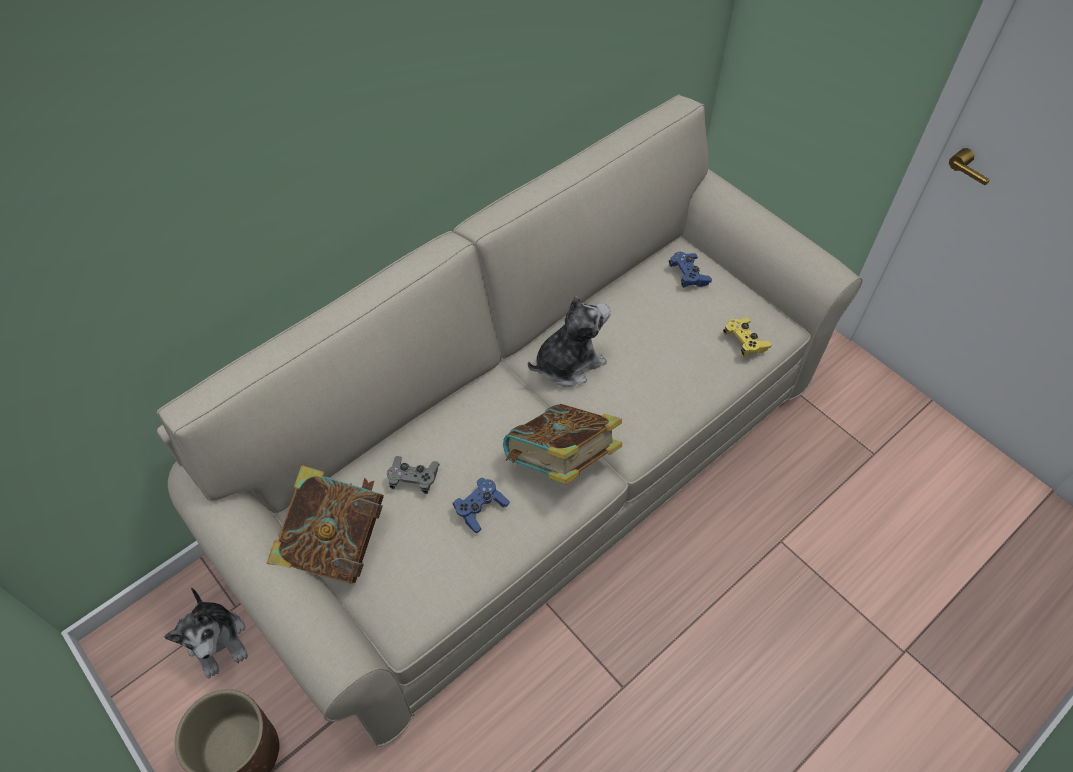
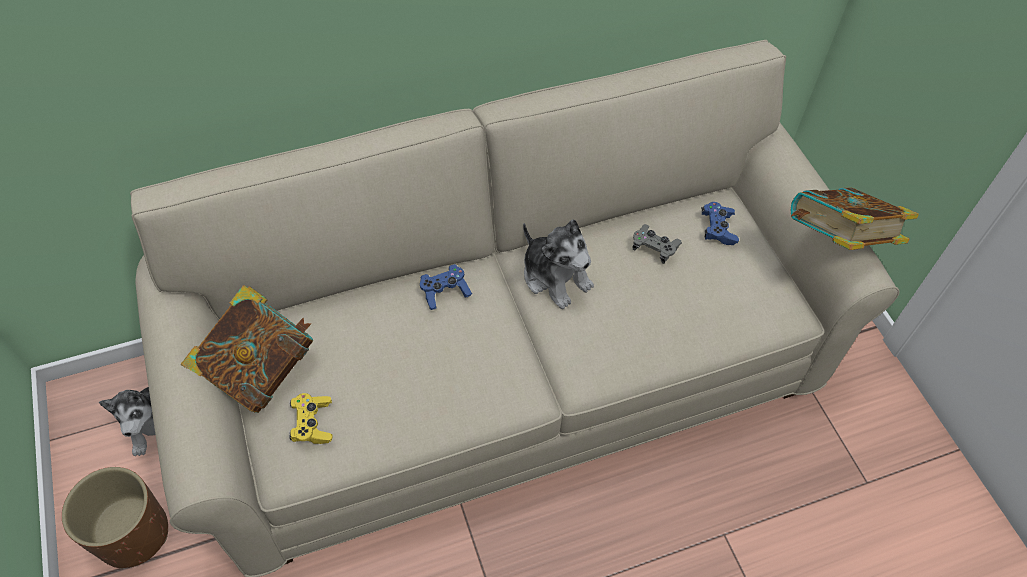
camera: 20 degrees right, 0 degrees up
(414, 478) = (357, 336): grey game controller -> grey game controller (654, 248)
(480, 509) = (404, 386): blue game controller -> blue game controller (444, 292)
(561, 462) = (503, 370): book -> book (837, 242)
(568, 363) = (555, 277): plush toy -> plush toy turned 60 degrees clockwise
(744, 342) = (745, 315): yellow game controller -> yellow game controller (312, 424)

